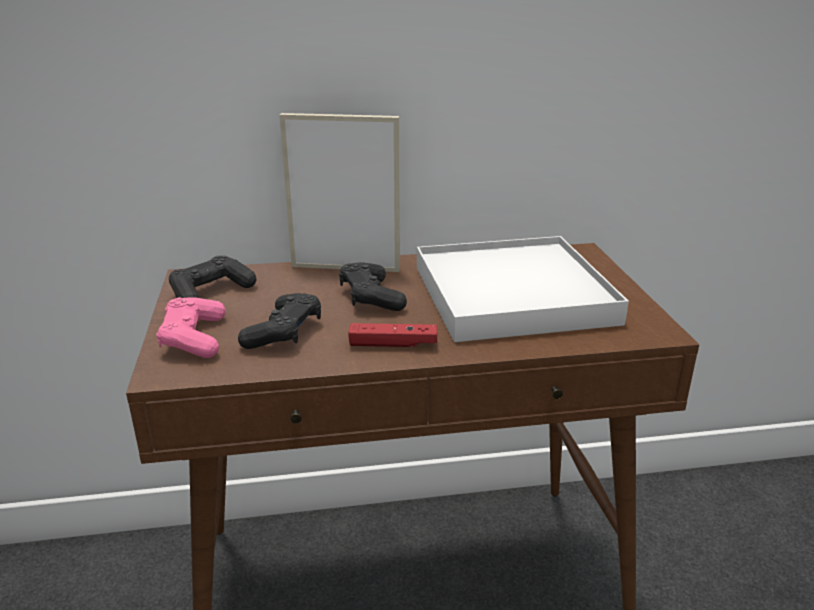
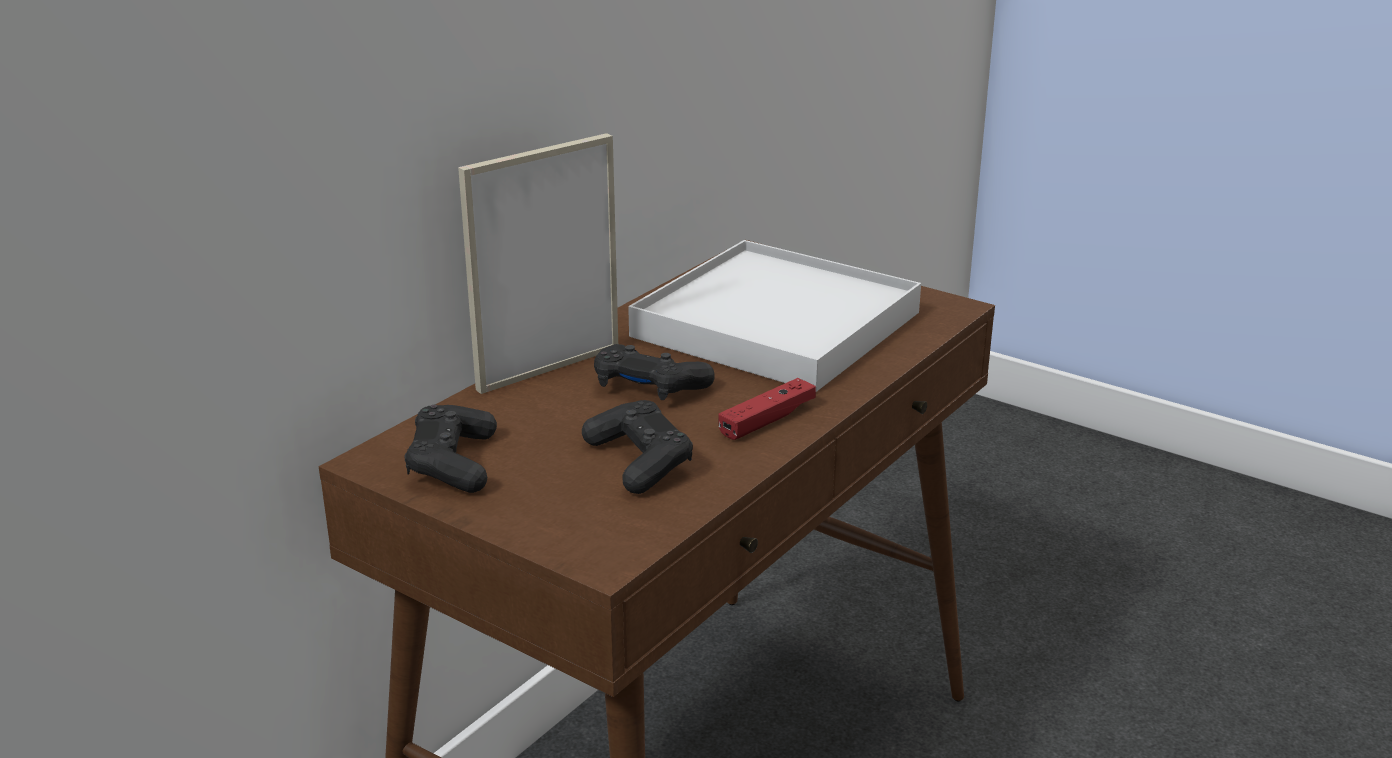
camera: 45 degrees left, 0 degrees up
(194, 338) = (555, 514): pink game controller -> none

